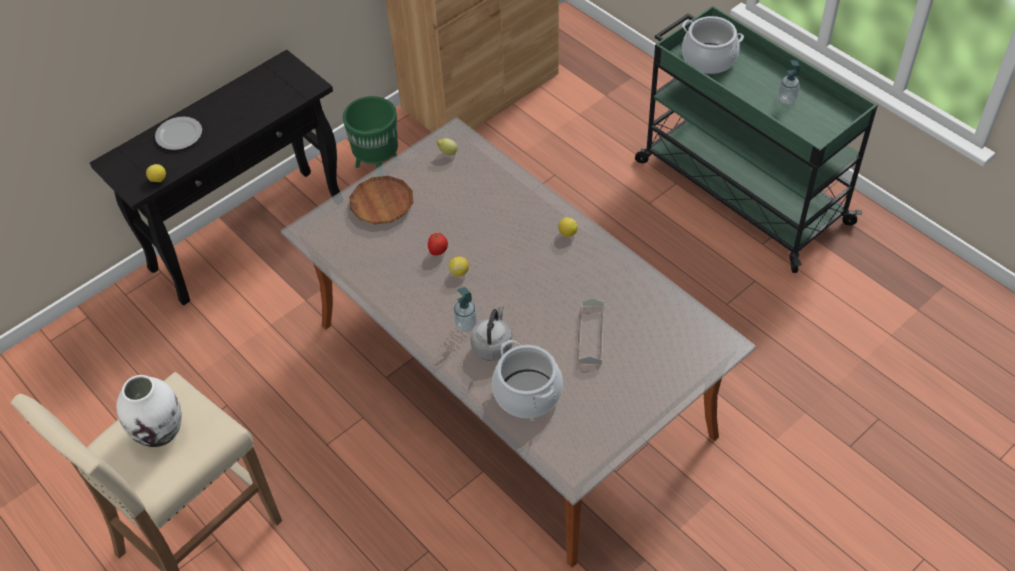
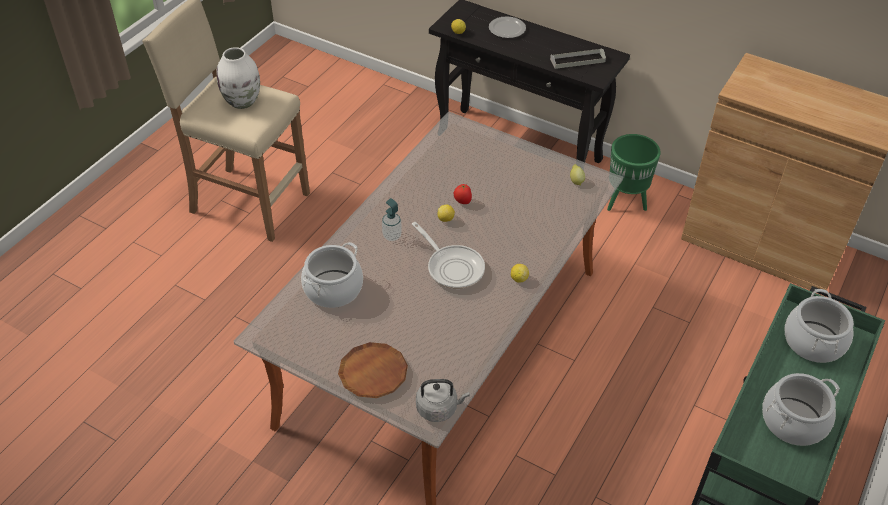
camera: 70 degrees right, 5 degrees down
(382, 203) = (500, 157): brown plate -> brown plate (373, 373)
(492, 345) = (376, 257): grey kettle -> grey kettle (439, 408)
(533, 282) = (452, 267): none -> frying pan
(591, 334) = (409, 318): grey tray -> grey tray (577, 60)
(786, 99) = (794, 421): soap dispenser -> cooking pot

